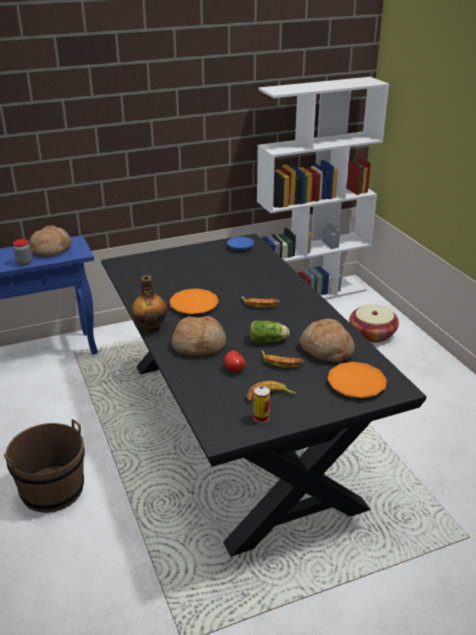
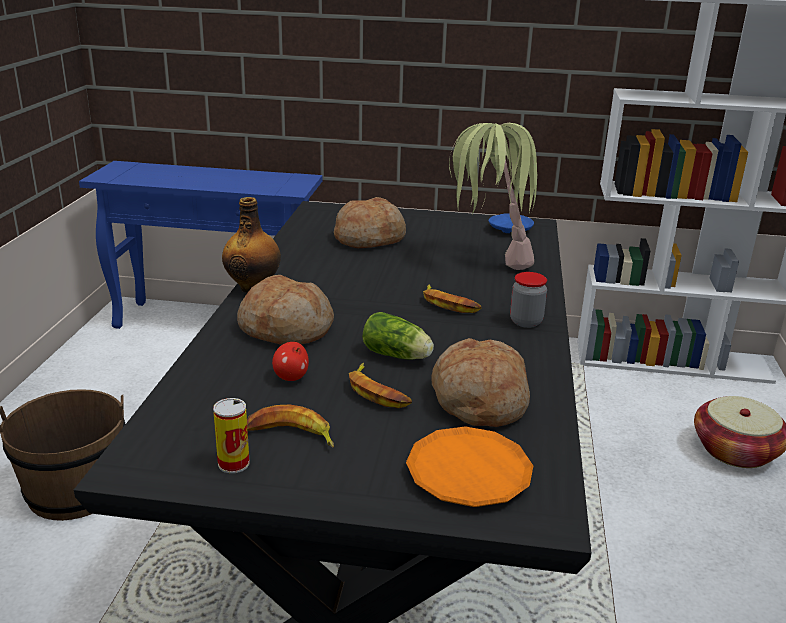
camera: 30 degrees right, 5 degrees down
(24, 263) = (216, 186): jar -> jar (526, 322)
(51, 249) = (264, 180): bread -> bread (369, 238)
(194, 305) = (349, 278): orange plate -> none
(250, 272) = (486, 261): none -> potted plant

